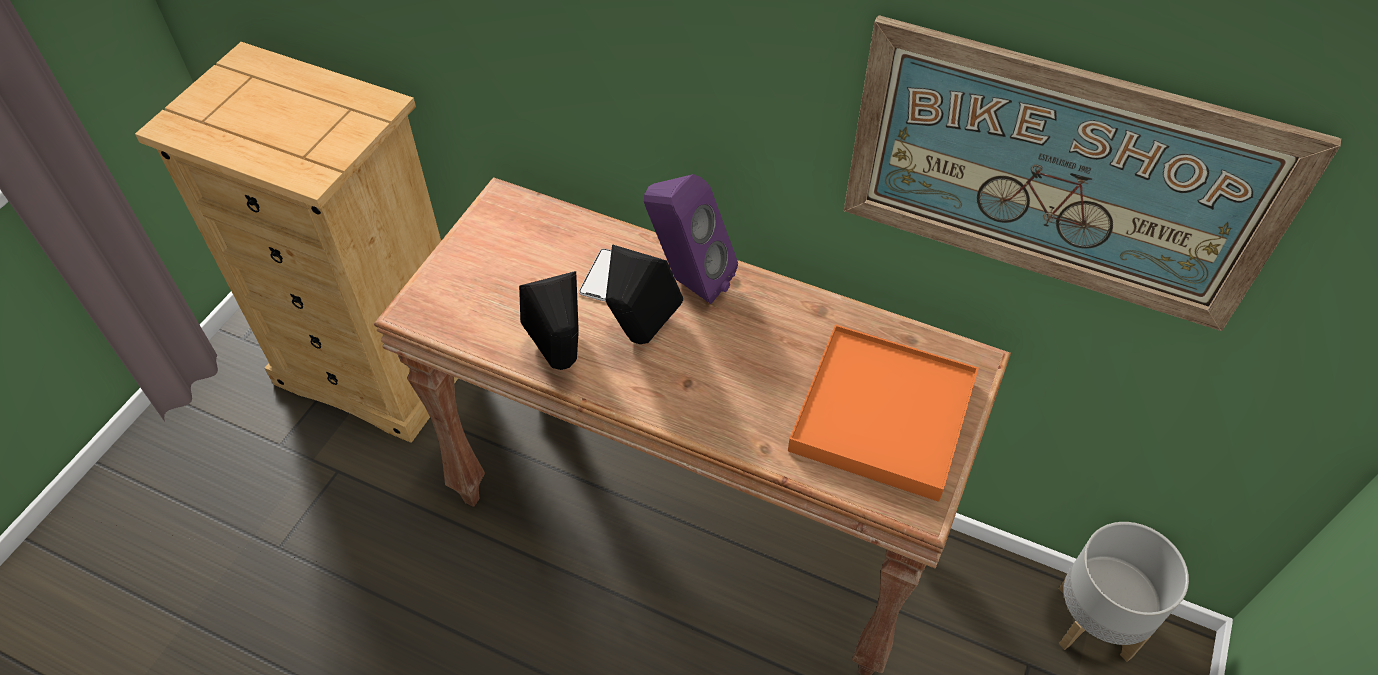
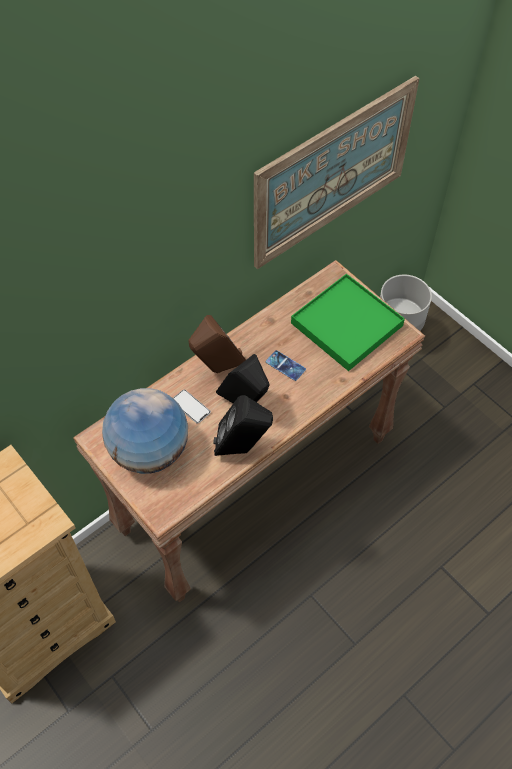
camera: 65 degrees left, 5 degrees up
(507, 260) = (149, 451): none -> globe
(688, 281) = (217, 369): purple speaker -> brown speaker
(745, 361) = (285, 365): none -> phone
(882, 415) = (346, 325): orange tray -> green tray

